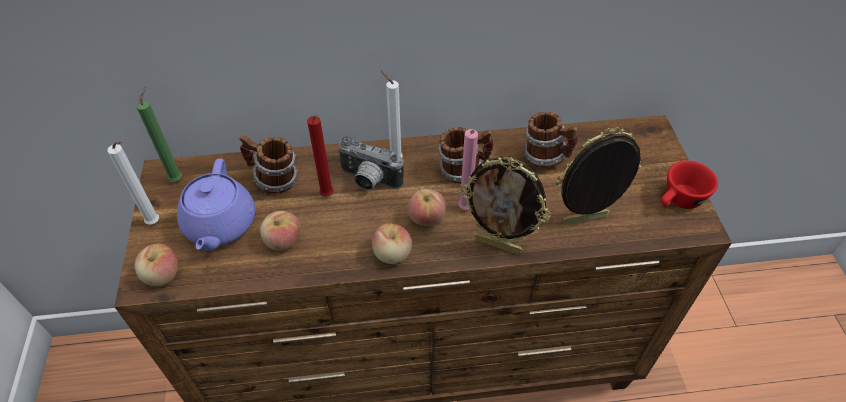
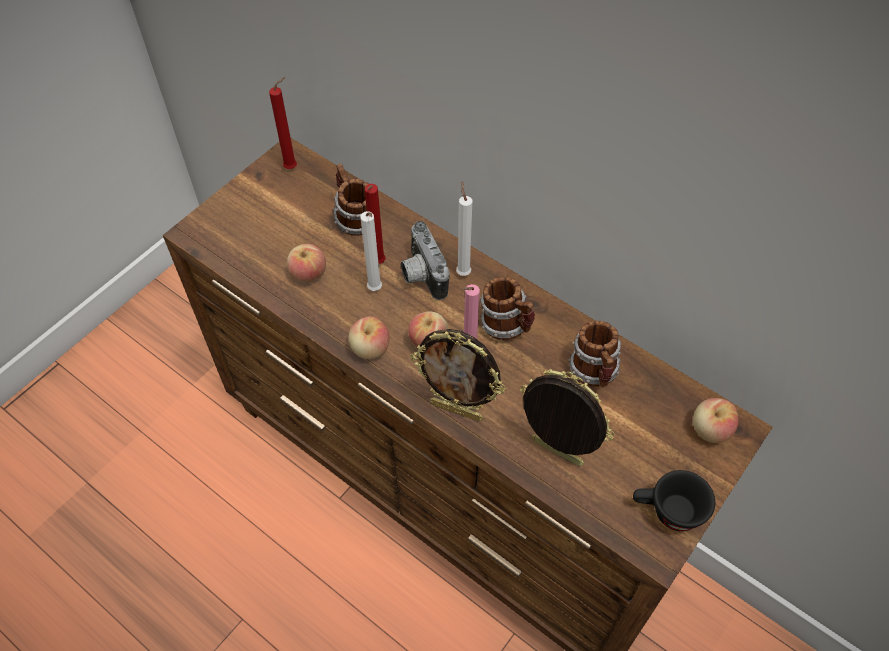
camera: 45 degrees right, 5 degrees up
(155, 223) = (244, 192): white candle -> white candle (375, 290)
(162, 275) = (209, 236): apple -> apple (710, 430)
(178, 178) = (293, 167): green candle -> red candle
(220, 225) = (281, 227): purple teapot -> none
(498, 245) = (457, 410): picture frame -> picture frame turned 45 degrees counterclockwise
(679, 201) = (667, 511): red cup -> black cup

